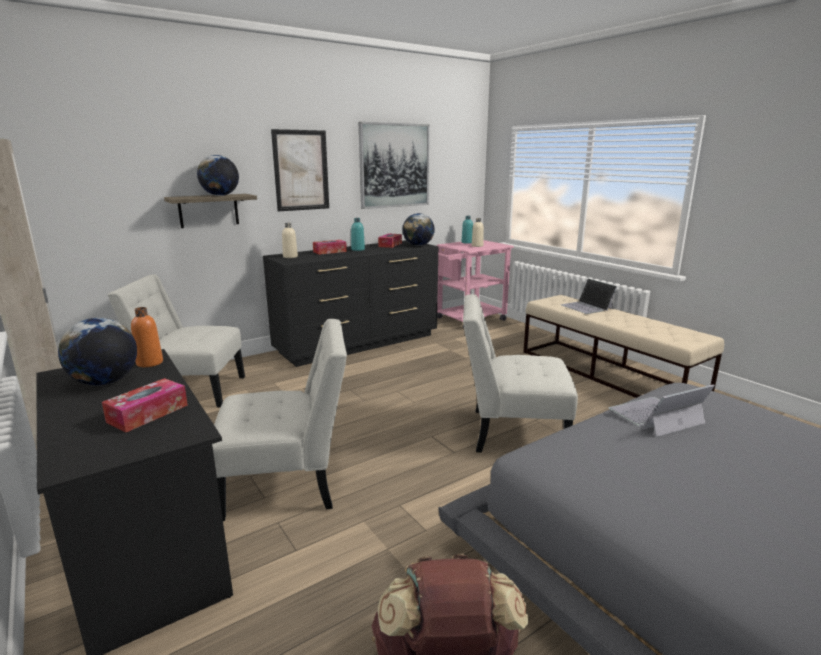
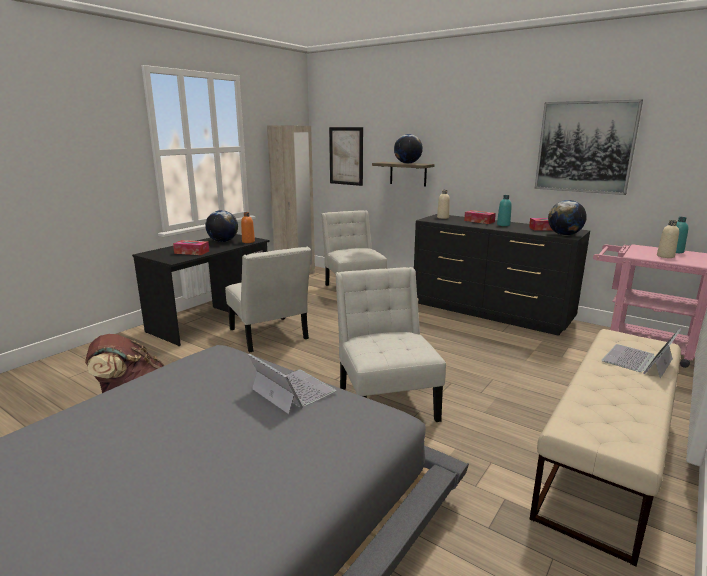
camera: 70 degrees right, 0 degrees up
(301, 170) = (480, 148): picture -> picture (346, 156)

